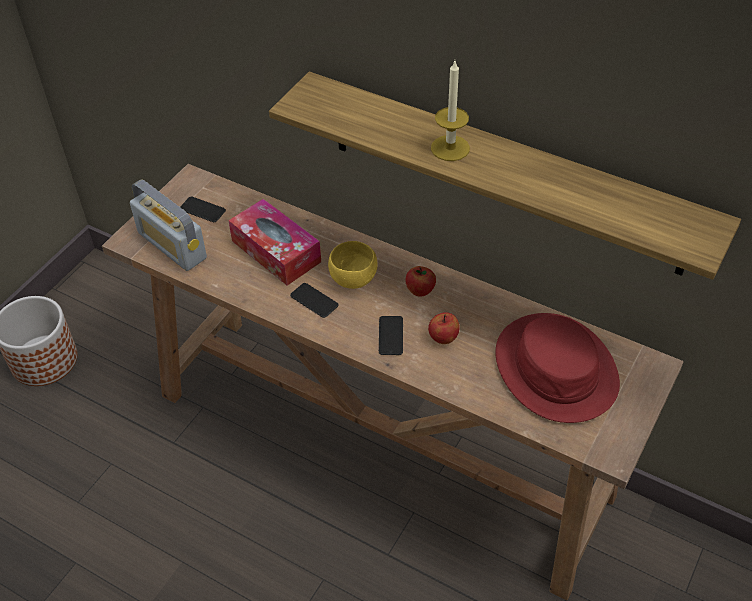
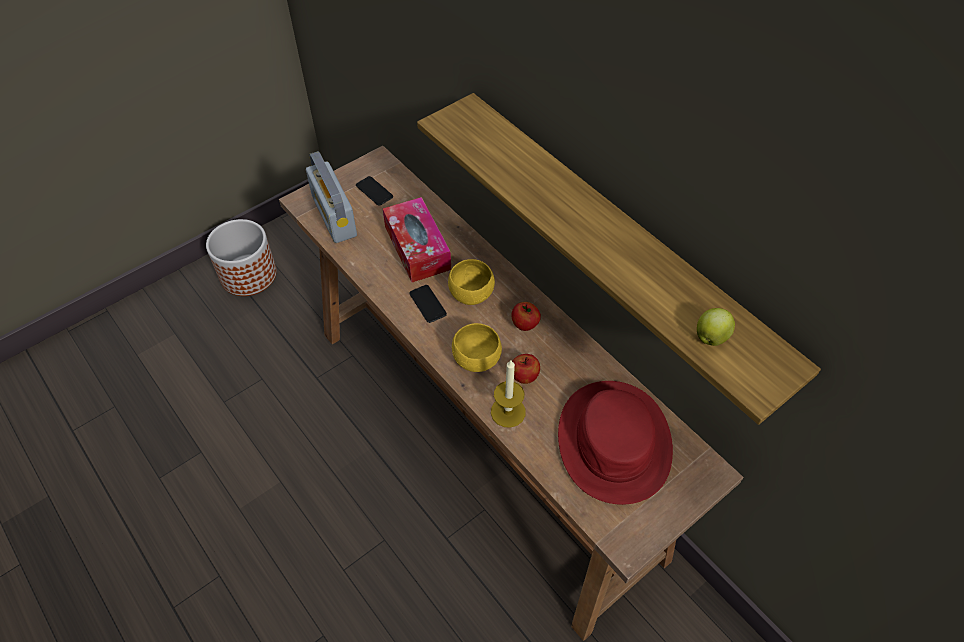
camera: 20 degrees right, 5 degrees up
(391, 336) = (478, 359): phone -> yellow bowl
(450, 148) = (562, 205): candle -> candle (508, 412)
(640, 219) = (711, 336): none -> apple

